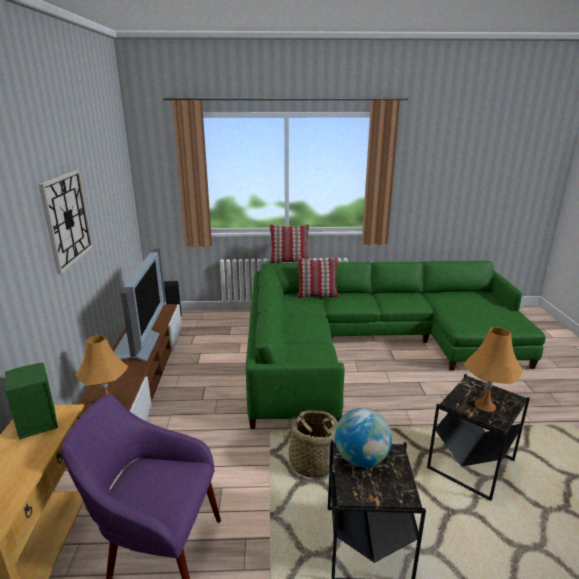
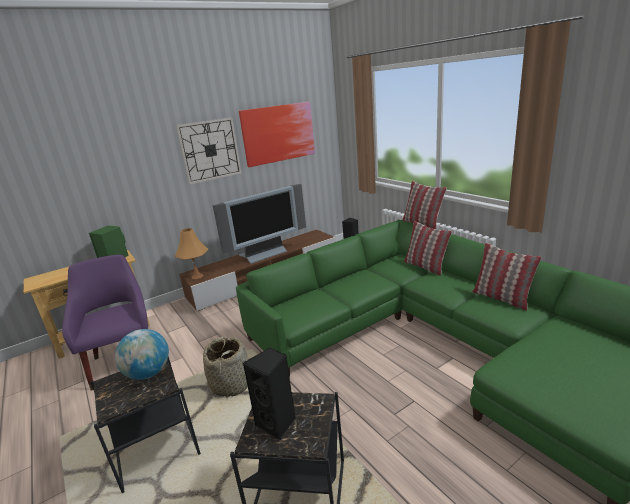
camera: 60 degrees right, 0 degrees up
(105, 189) = (278, 133): none -> picture
(392, 295) = (501, 298): none -> pillow
(485, 405) = (277, 424): orange table lamp -> black speaker

